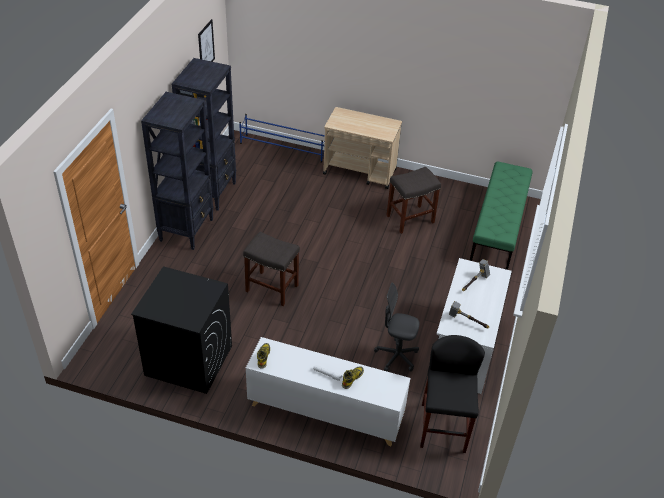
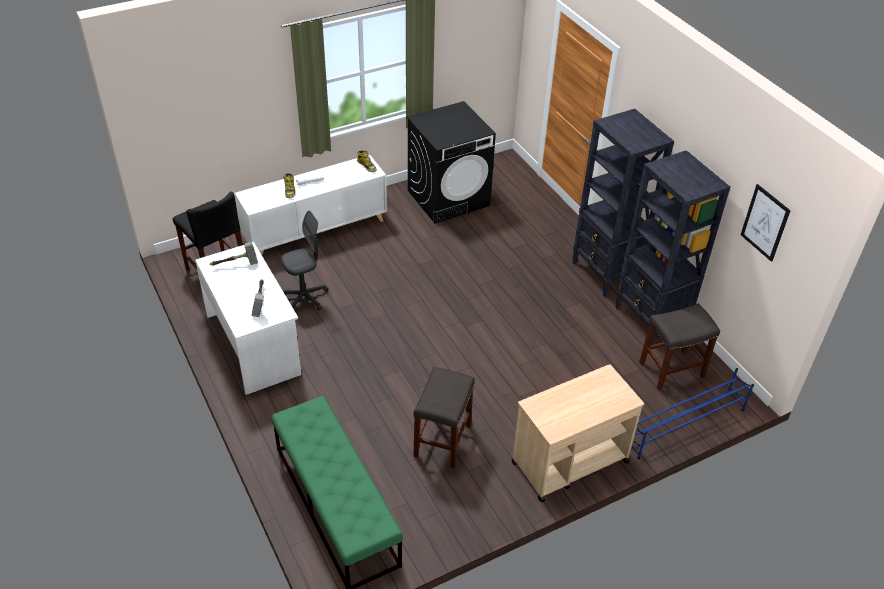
camera: 135 degrees right, 0 degrees up
(271, 288) = (468, 278): grey stool -> grey stool (672, 369)

